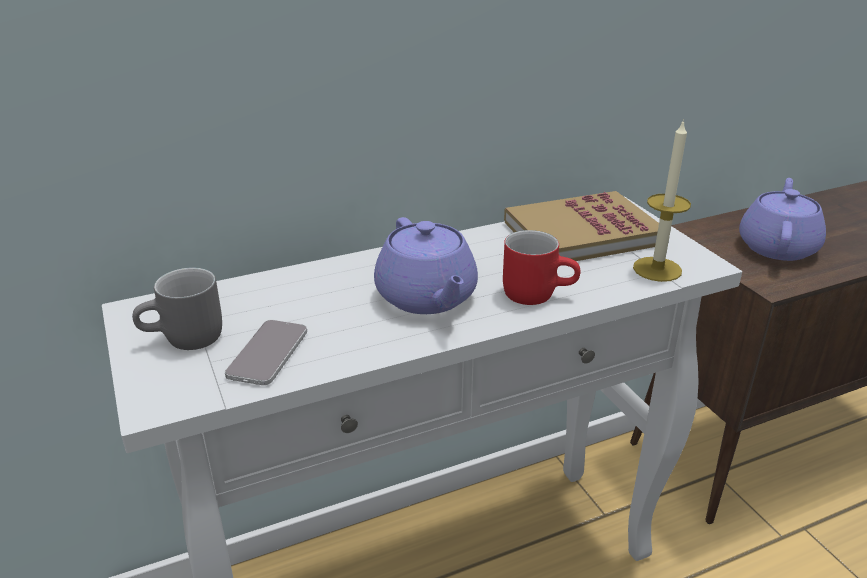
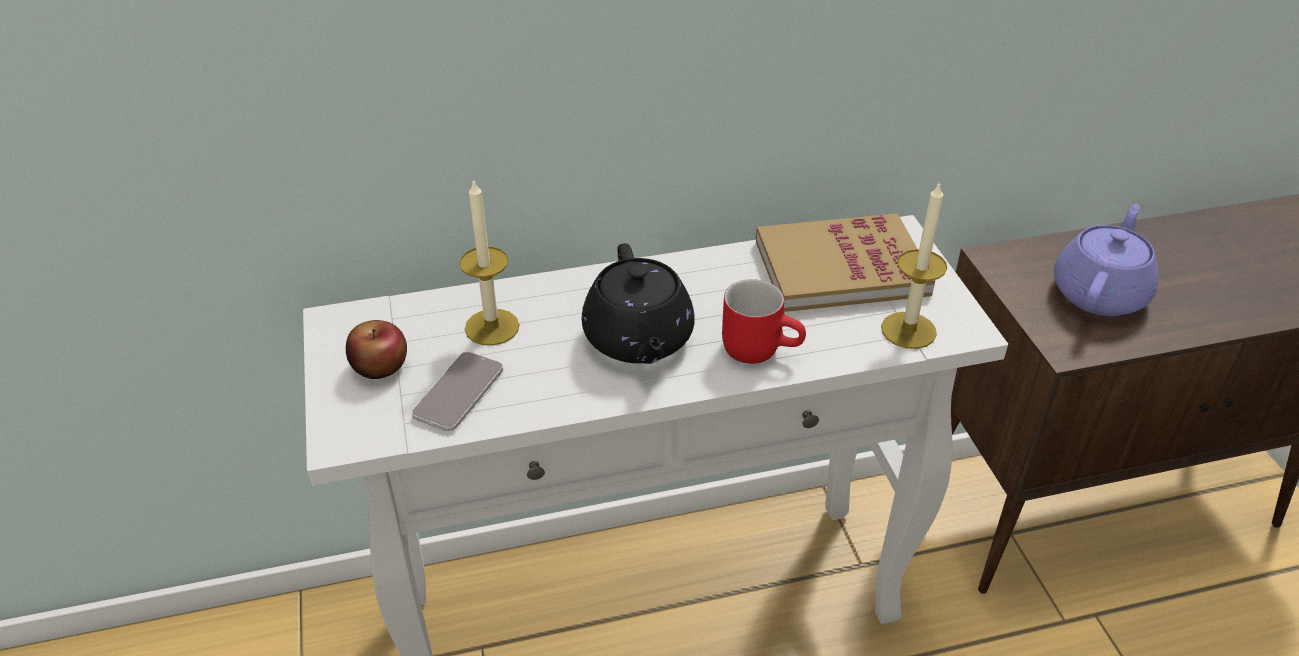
camera: 10 degrees right, 10 degrees up
(185, 340) = (380, 366): grey mug -> apple
(288, 301) = (492, 327): none -> candle
(427, 297) = (638, 339): purple teapot -> black teapot

